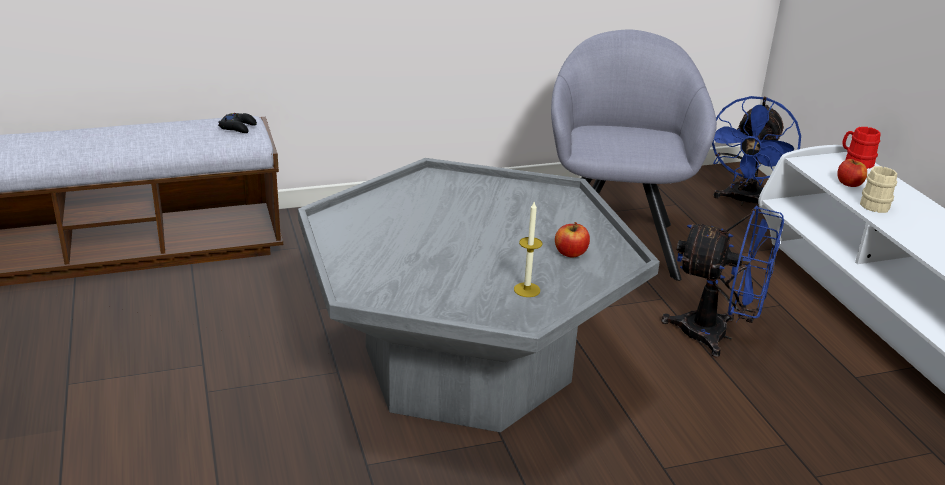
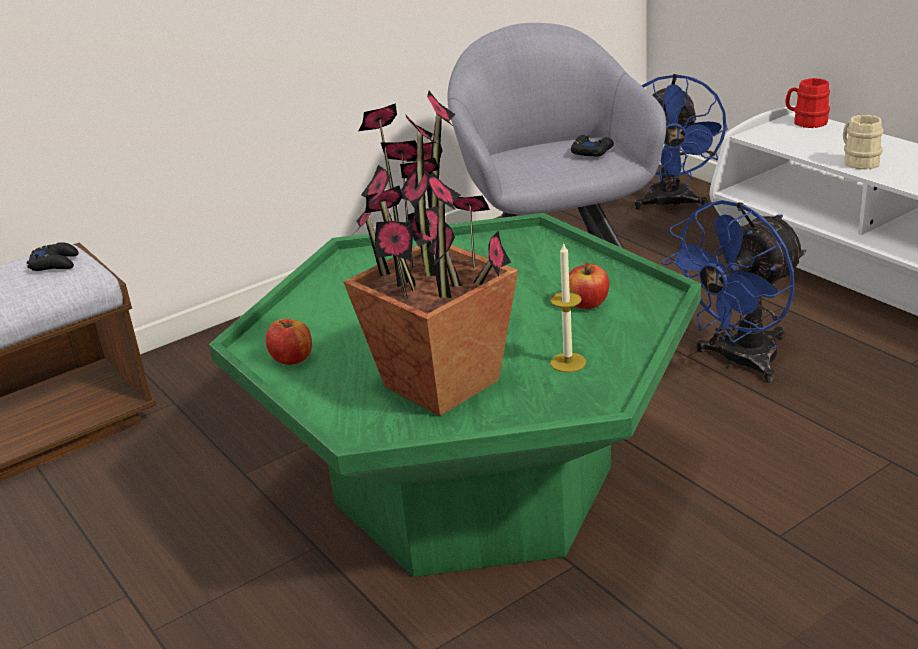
camera: 15 degrees left, 0 degrees up
(431, 279) = (440, 384): none -> potted plant
(468, 364) = (475, 484): grey coffee table -> green coffee table
(657, 142) = (591, 151): none -> black game controller
(717, 335) = (738, 362): blue fan -> blue fan turned 135 degrees clockwise
(849, 184) = (818, 147): apple -> apple (292, 358)

